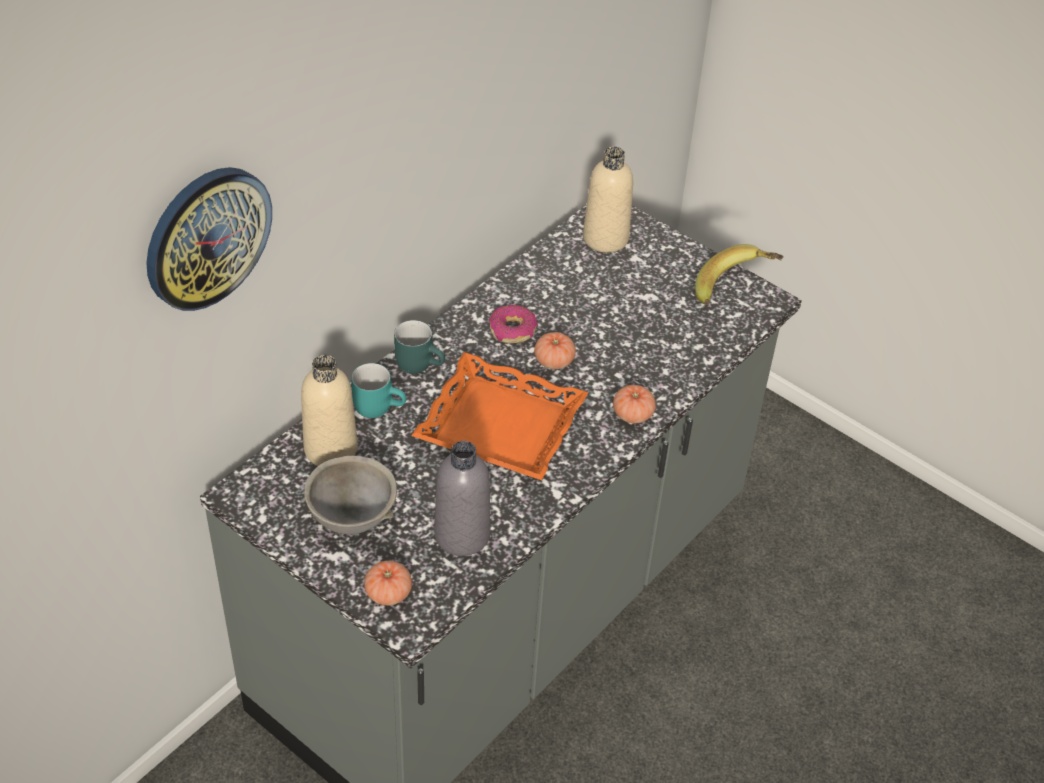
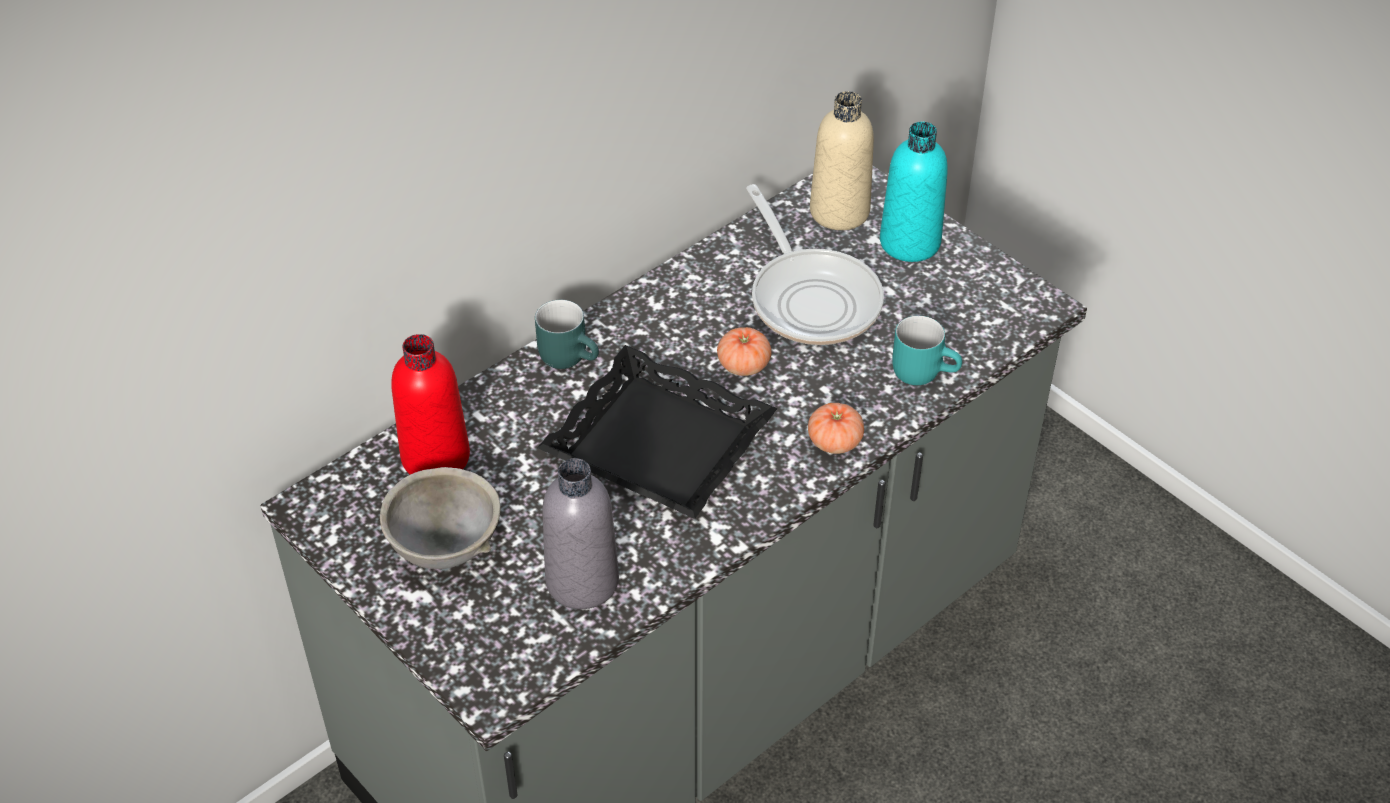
camera: 10 degrees right, 0 degrees up
(207, 237) = (256, 170): wall clock -> none
(331, 449) = (435, 457): beige bottle -> red bottle
(379, 405) = (508, 406): turquoise mug -> turquoise mug (924, 370)
(388, 593) = (473, 649): tomato -> none
(499, 426) = (657, 445): orange tray -> black tray
(513, 330) = (697, 322): donut -> none
(596, 306) = (811, 297): none -> frying pan
(662, 259) = (910, 242): none -> turquoise bottle
(735, 289) = (999, 288): banana -> none

